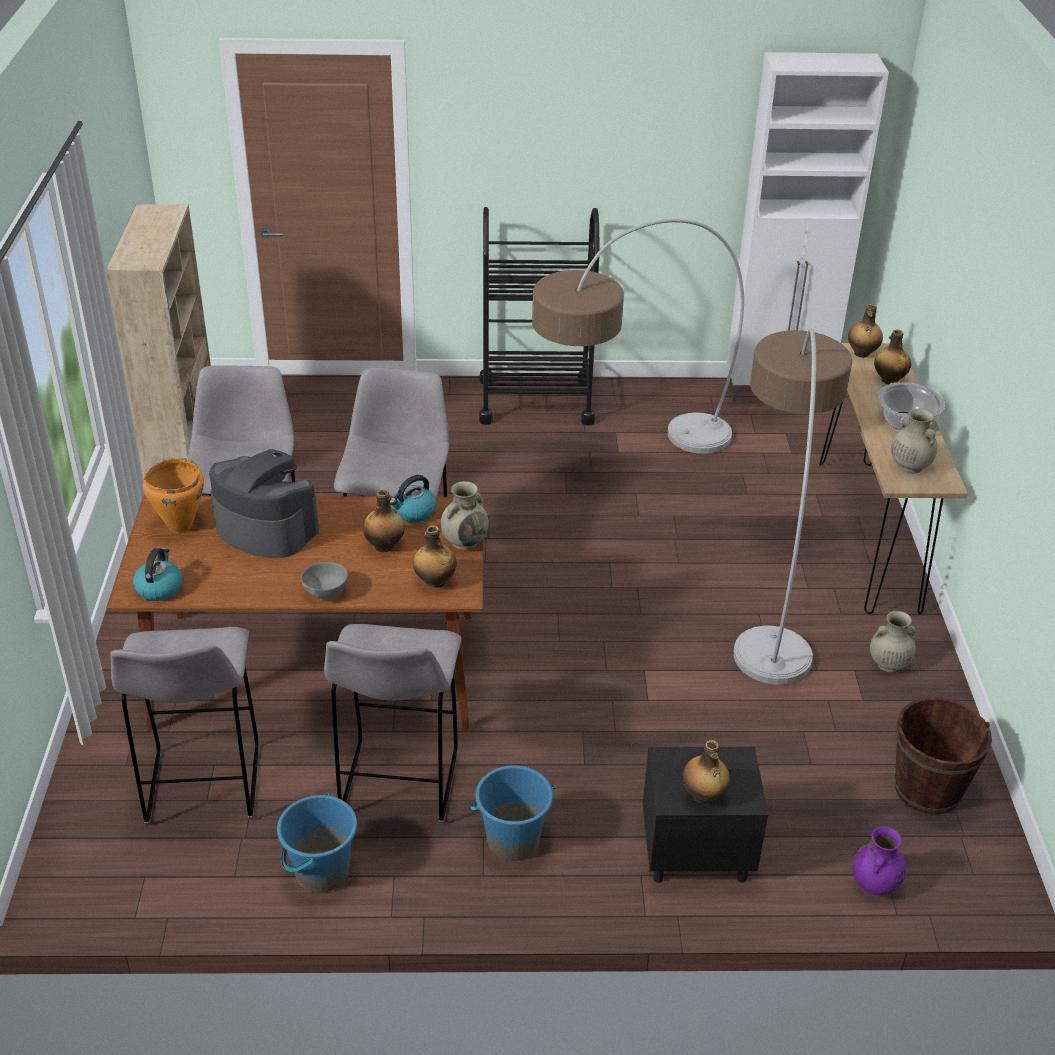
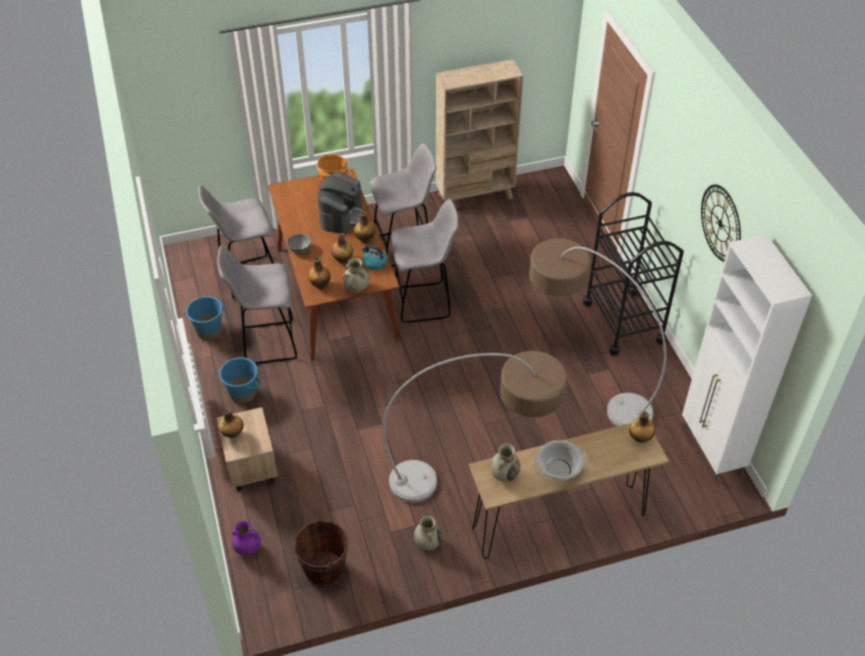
camera: 75 degrees right, 10 degrees up
(159, 588) = (285, 196): kettle -> none
(652, 122) = (720, 223): none -> wall clock
(694, 853) = (251, 467): black nightstand -> beige nightstand
(889, 380) = (610, 456): bottle -> bottle (365, 239)

